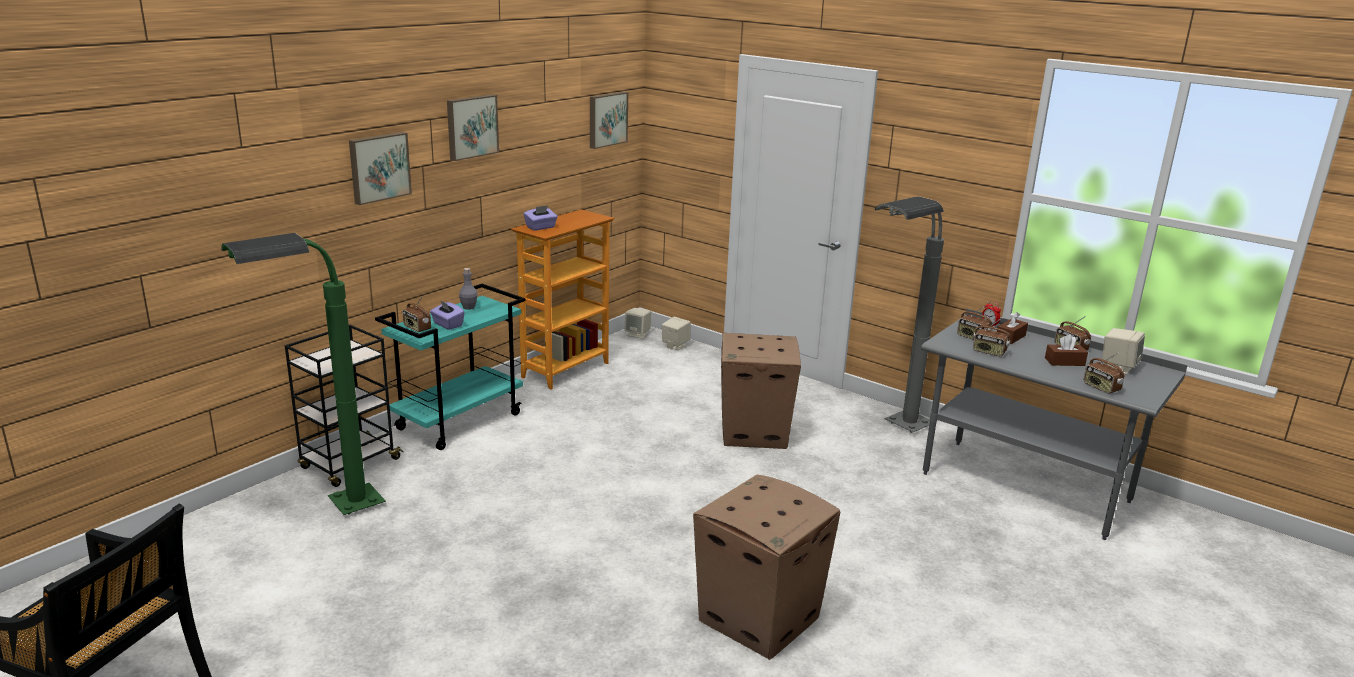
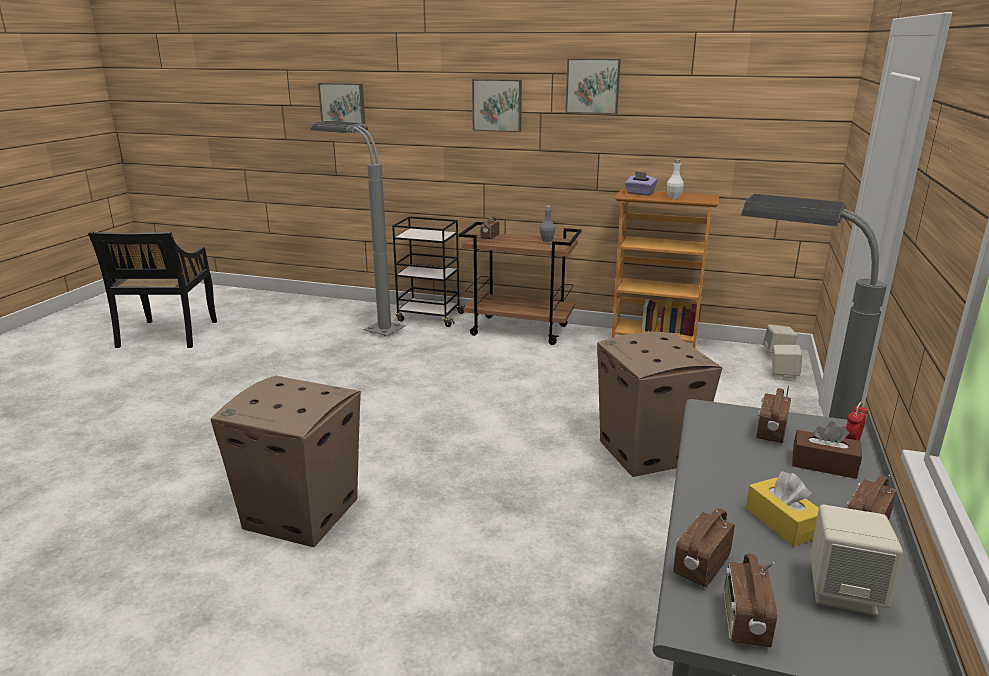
camera: 70 degrees right, 0 degrees up
(326, 513) = (367, 327): green floor lamp -> grey floor lamp
(447, 324) = (506, 242): purple tissue box -> none
(459, 421) = (520, 330): turquoise cart -> brown cart
(574, 223) = (673, 198): none -> white bottle
(606, 119) = (782, 106): picture -> picture (343, 107)
(989, 352) = (726, 448): radio -> radio (744, 622)
(1064, 362) = (782, 522): brown tissue box -> yellow tissue box

